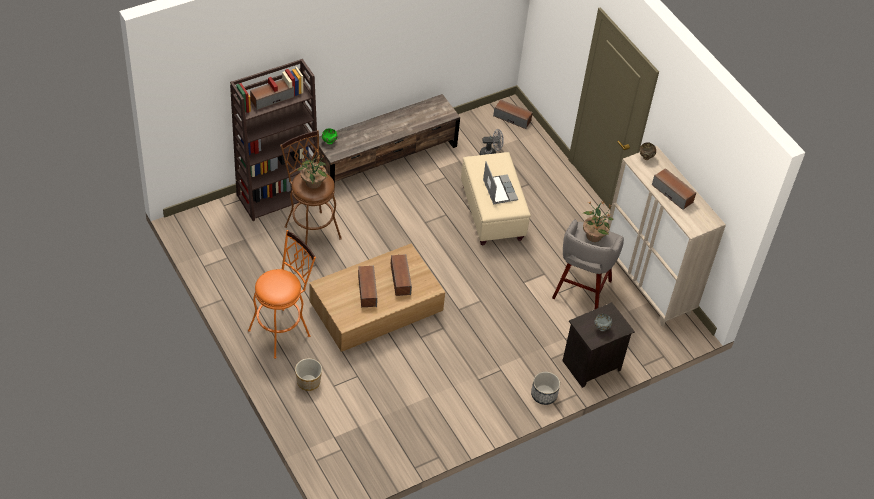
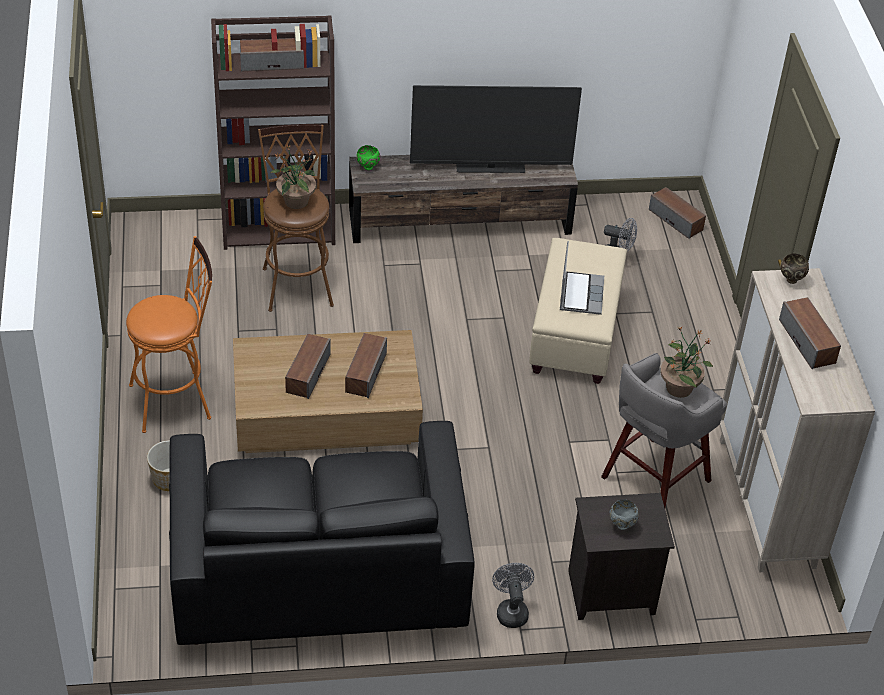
camera: 25 degrees right, 5 degrees down
(403, 121) = (490, 168): none -> television
(424, 407) = (317, 567): none -> black sofa
(544, 395) = (511, 610): planter -> grey fan

